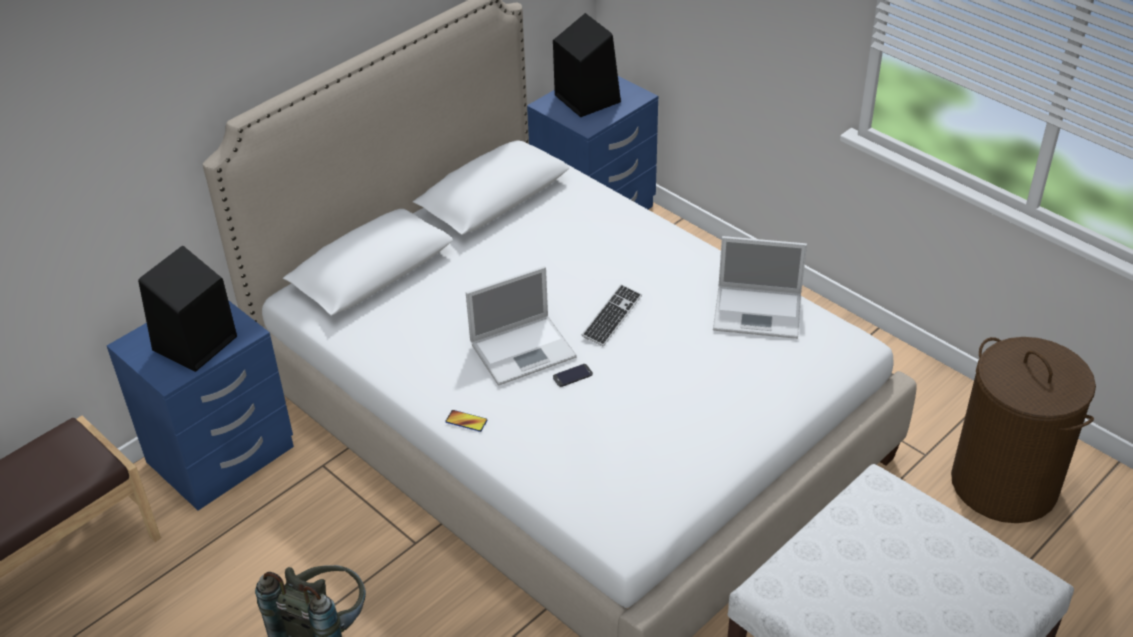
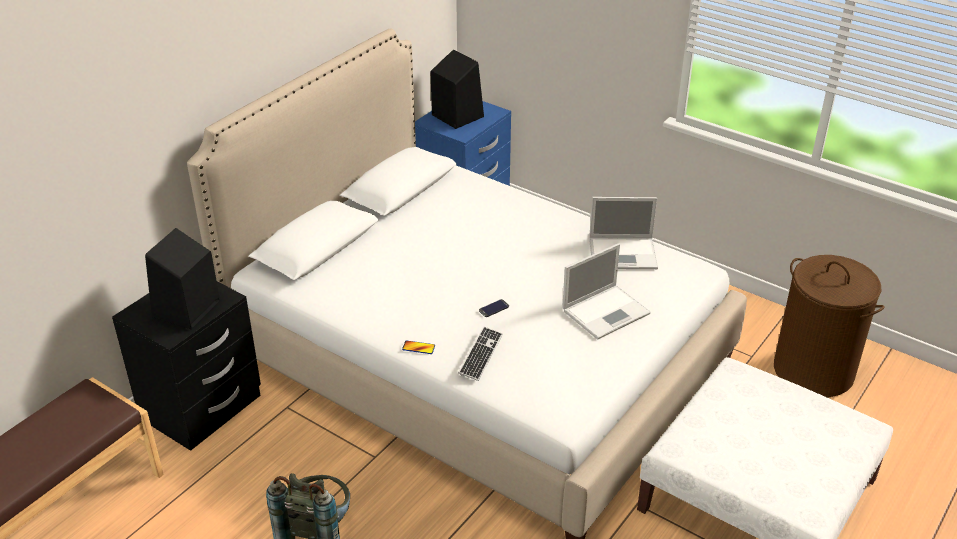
camera: 10 degrees left, 5 degrees down
(222, 456) = (202, 408): blue nightstand -> black nightstand
(524, 349) = (452, 293): laptop -> laptop (607, 311)
(612, 317) = (513, 265): keyboard -> keyboard (481, 355)

